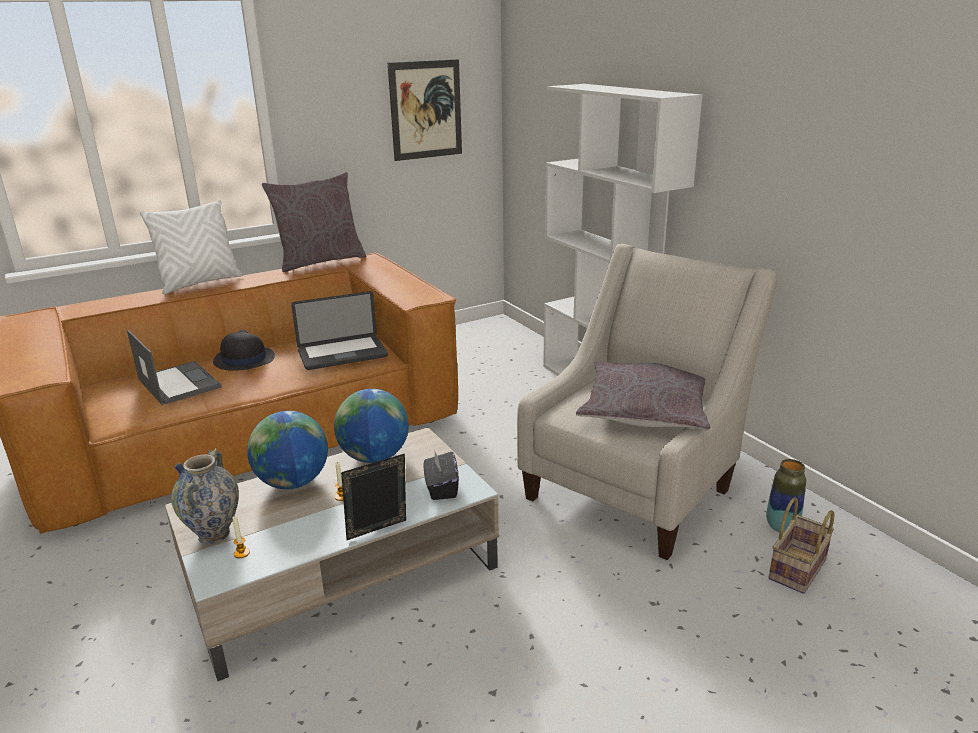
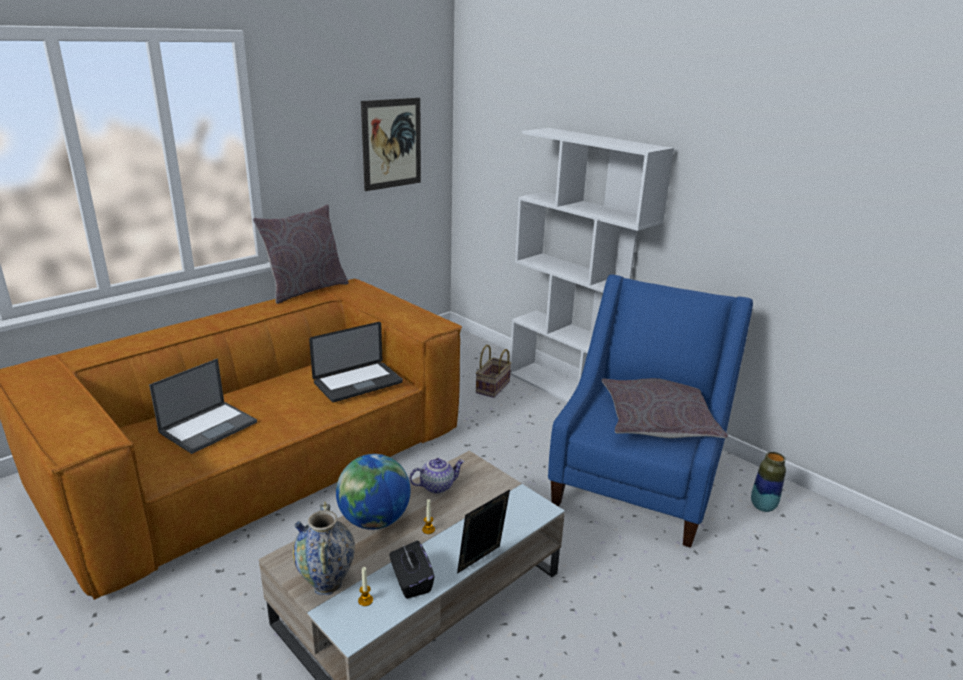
camera: 15 degrees left, 0 degrees up
(178, 383) = (209, 427): laptop -> laptop turned 90 degrees clockwise
(200, 283) = (198, 319): white pillow -> none
(243, 359) = (262, 395): black hat -> none
(374, 457) = (437, 486): globe -> teapot
(441, 488) = (514, 511): black tissue box -> black tissue box (411, 582)
(635, 487) = (637, 483): beige armchair -> blue armchair
(798, 570) = (791, 543): basket -> basket (493, 388)

